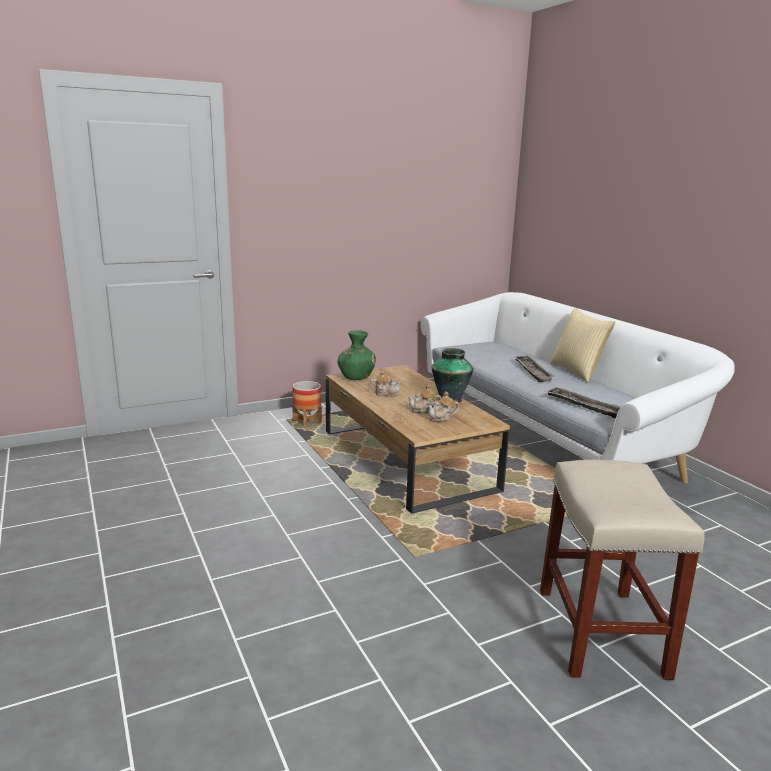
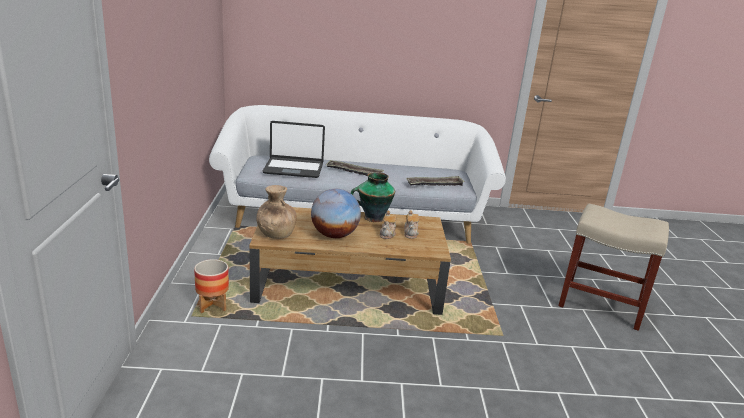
camera: 65 degrees left, 5 degrees up
(356, 377) = (275, 233): green vase -> brown vase
(386, 394) = (334, 235): teapot -> globe
(488, 353) = (293, 169): none -> laptop
(577, 372) = (367, 161): pillow -> none

